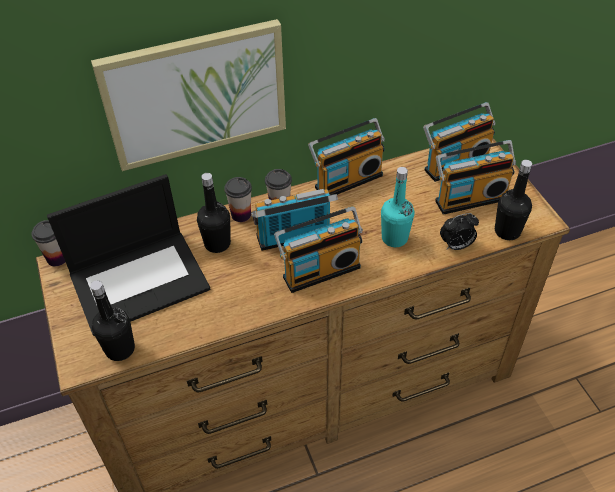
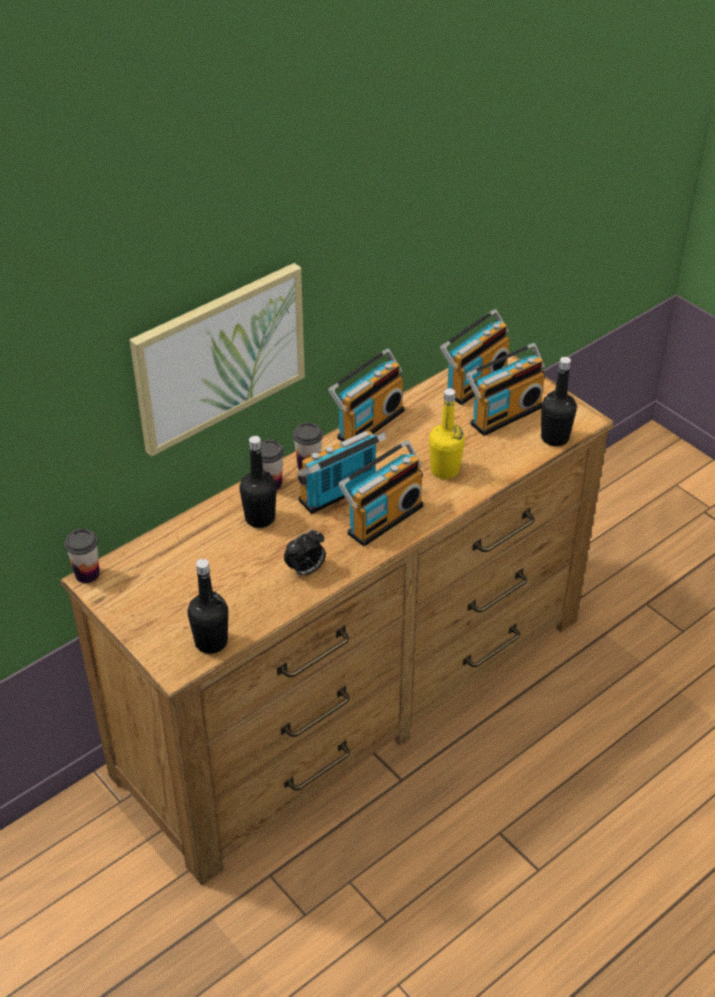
camera: 20 degrees left, 5 degrees down
(140, 280) = (194, 573): laptop -> none
(394, 238) = (445, 470): turquoise bottle -> yellow bottle
(456, 246) = (510, 463): alarm clock -> alarm clock (306, 570)

